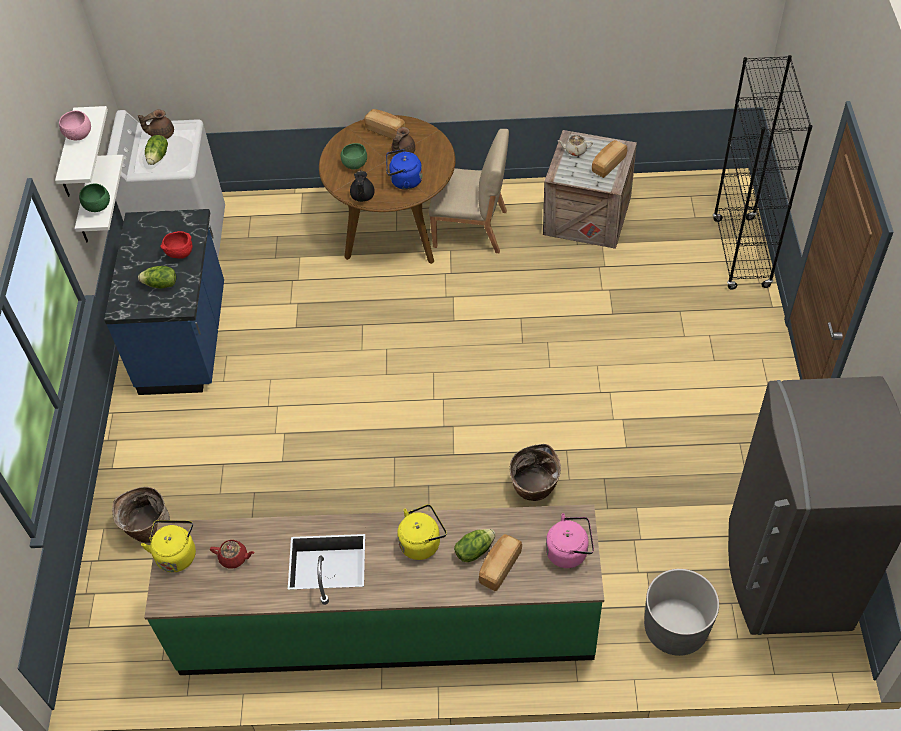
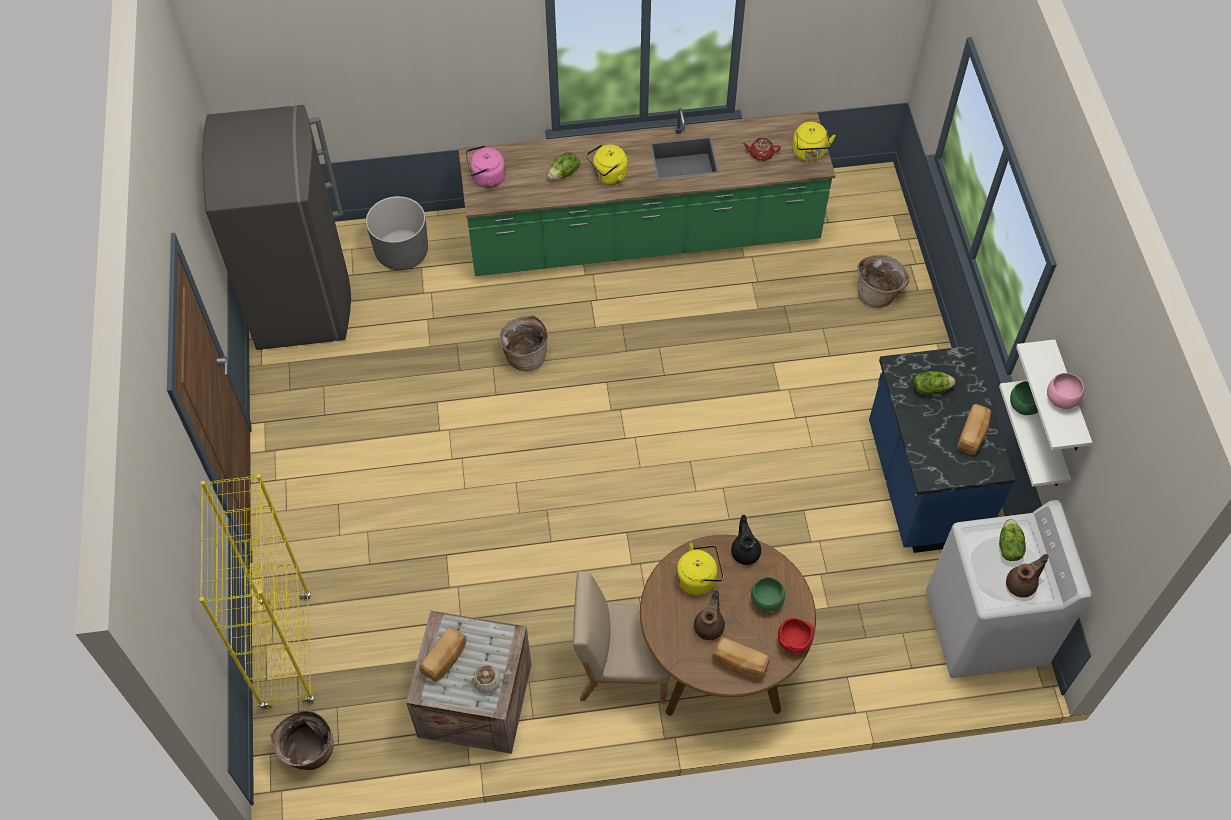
camera: 170 degrees right, 5 degrees up
(179, 254) = (926, 427): red bowl -> red bowl (794, 641)
(404, 181) = (699, 578): blue kettle -> yellow kettle
(499, 567) = (543, 164): bread -> bread (972, 435)
(712, 193) = (308, 752): none -> basket
(741, 253) = (286, 652): black bookcase -> yellow bookcase

